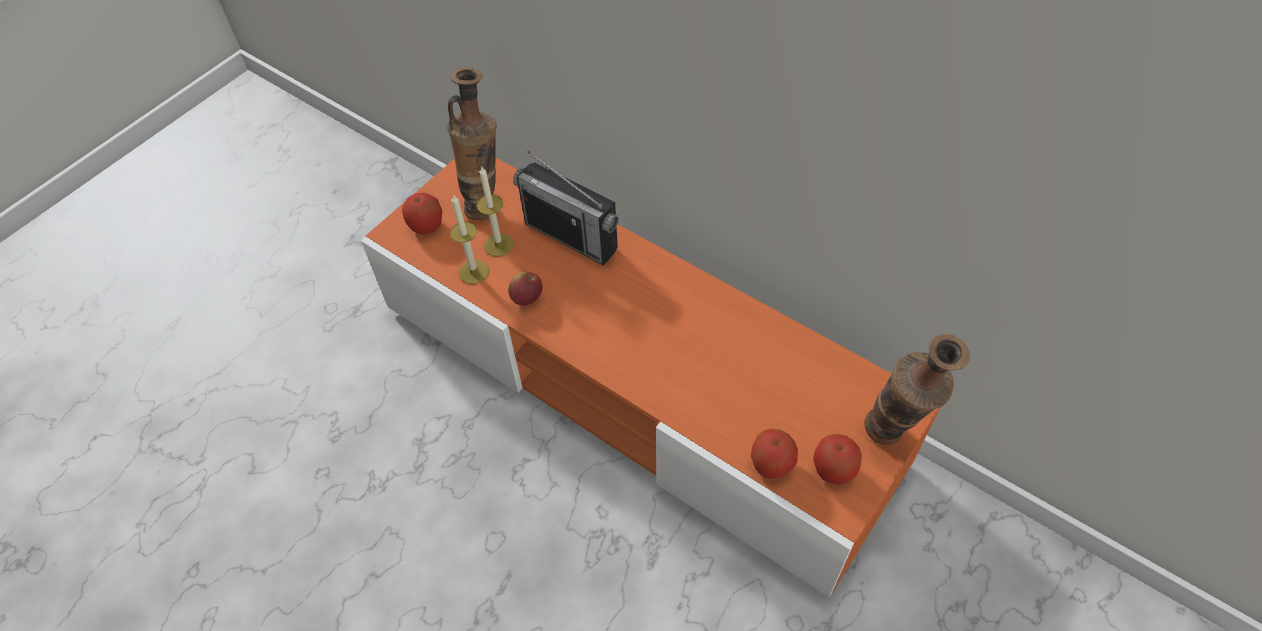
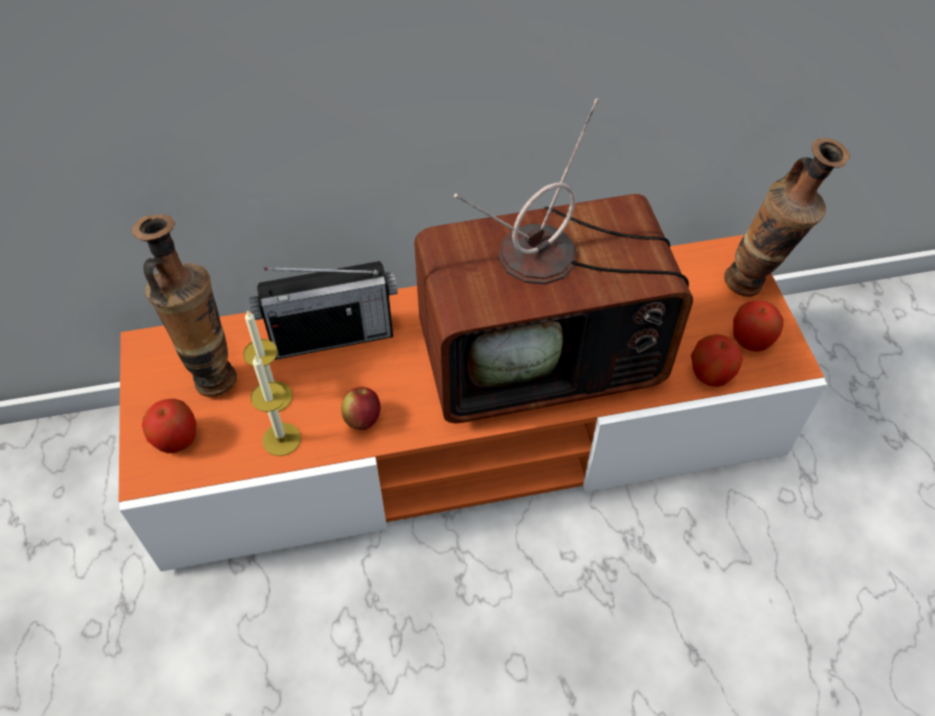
camera: 50 degrees left, 0 degrees up
(680, 354) = (545, 354): none -> television

